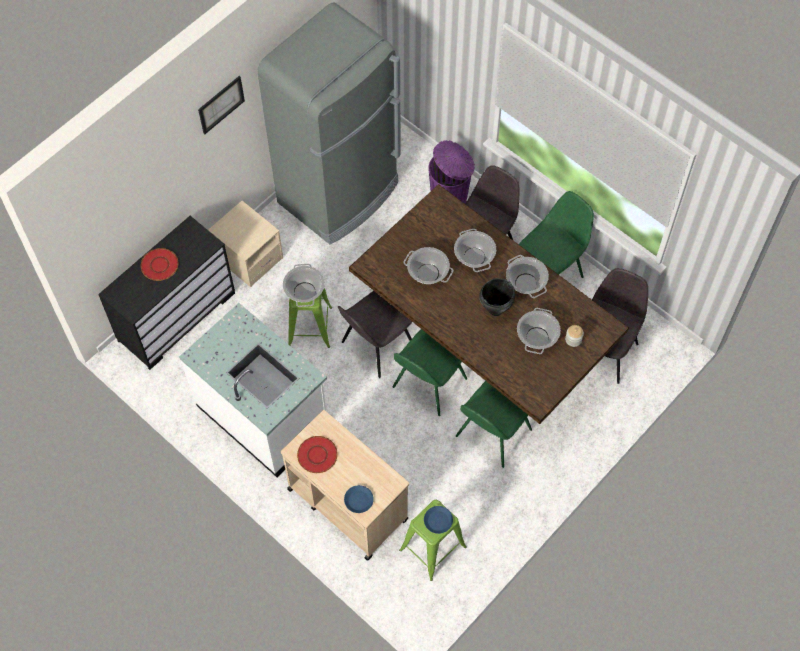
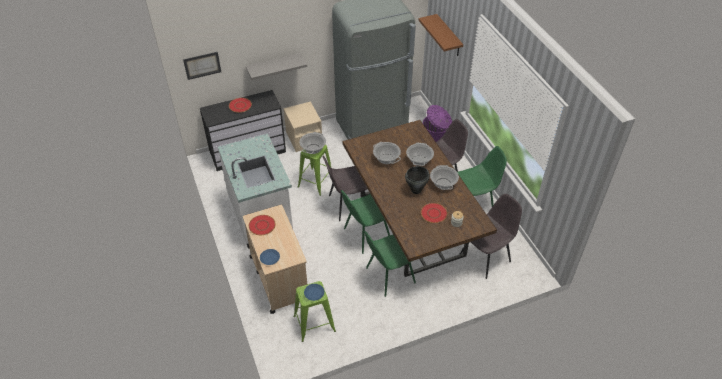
camera: 25 degrees right, 15 degrees down
(187, 184) = (274, 66): none -> grey shelf
(221, 104) = (304, 21): picture -> picture (202, 65)
(436, 40) = (449, 36): none -> brown shelf
(537, 337) = (433, 213): cooking pot -> red plate

